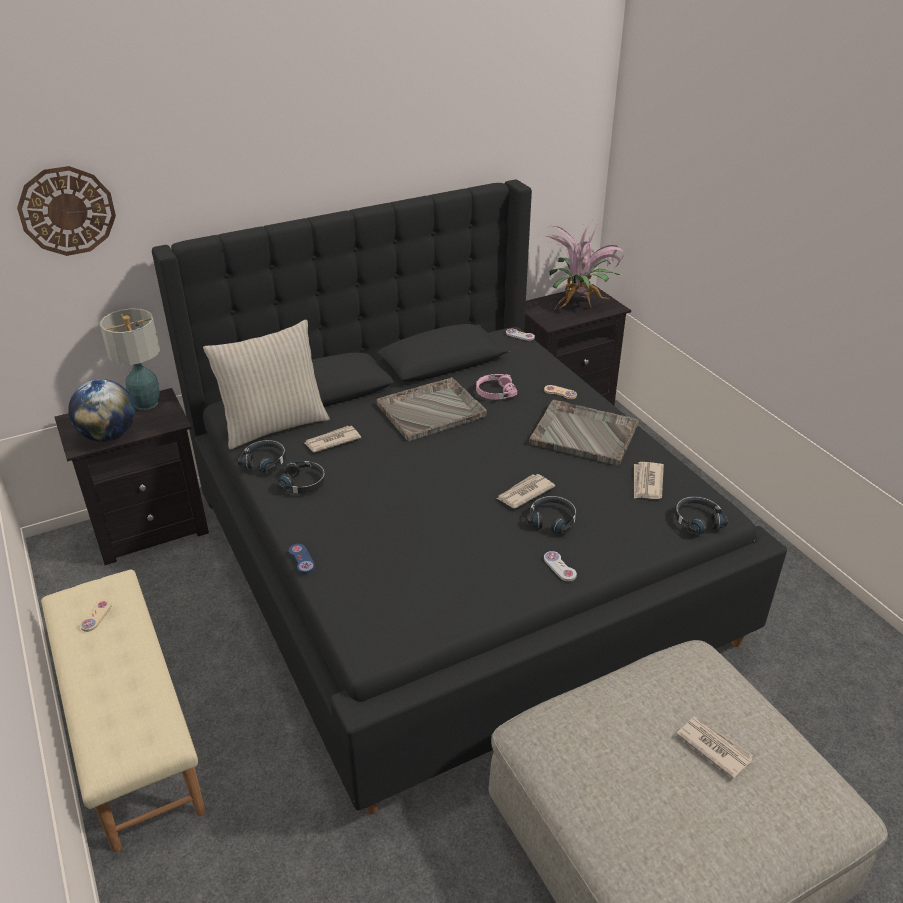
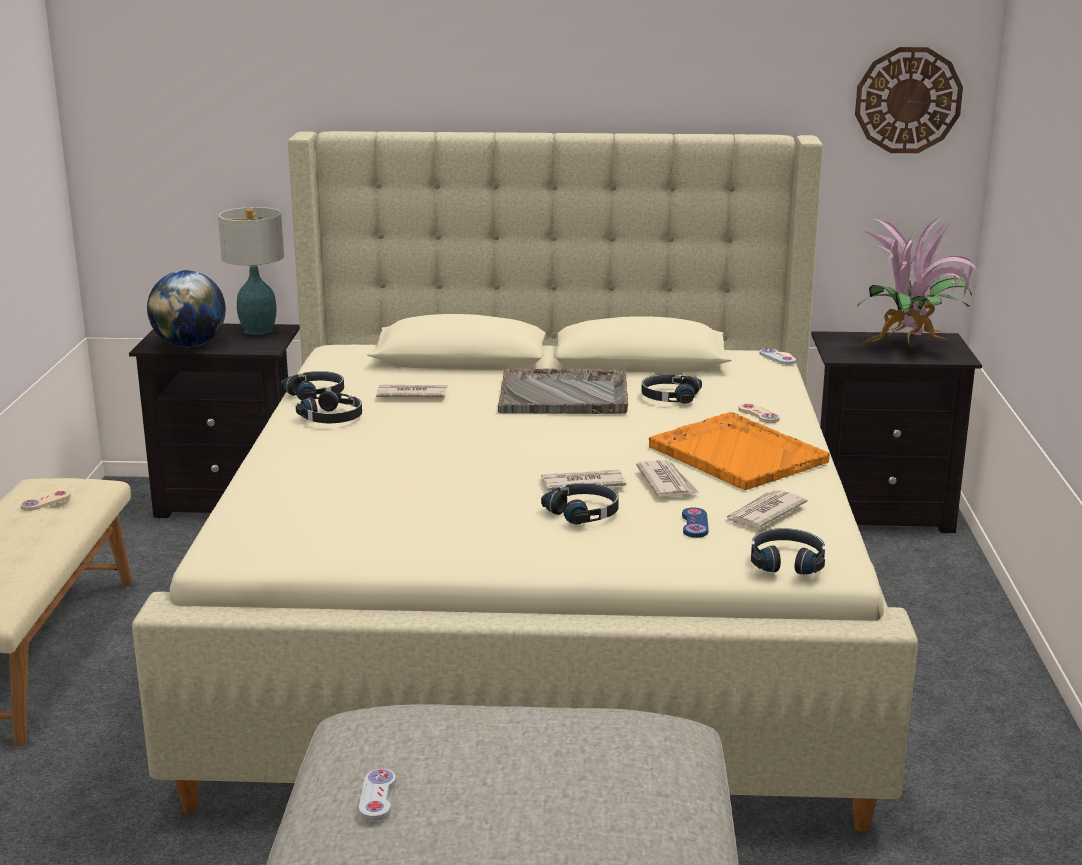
camera: 30 degrees right, 15 degrees down
(67, 211) = (215, 73): wall clock -> wall clock (908, 100)
(274, 425) = (365, 370): beige pillow -> none
(301, 559) = (248, 471): blue game controller -> blue game controller (695, 524)
(452, 561) = (543, 622): black bed -> beige bed
(495, 392) = (669, 397): pink headphones -> black headphones
(559, 567) = (533, 551): white game controller -> white game controller (377, 796)
(583, 434) = (736, 454): grey tray -> orange tray
(713, 747) = (562, 800): newspaper -> newspaper (667, 483)

